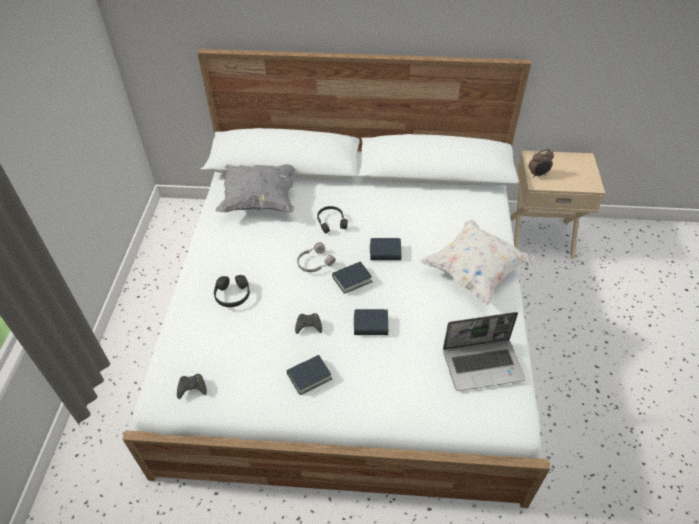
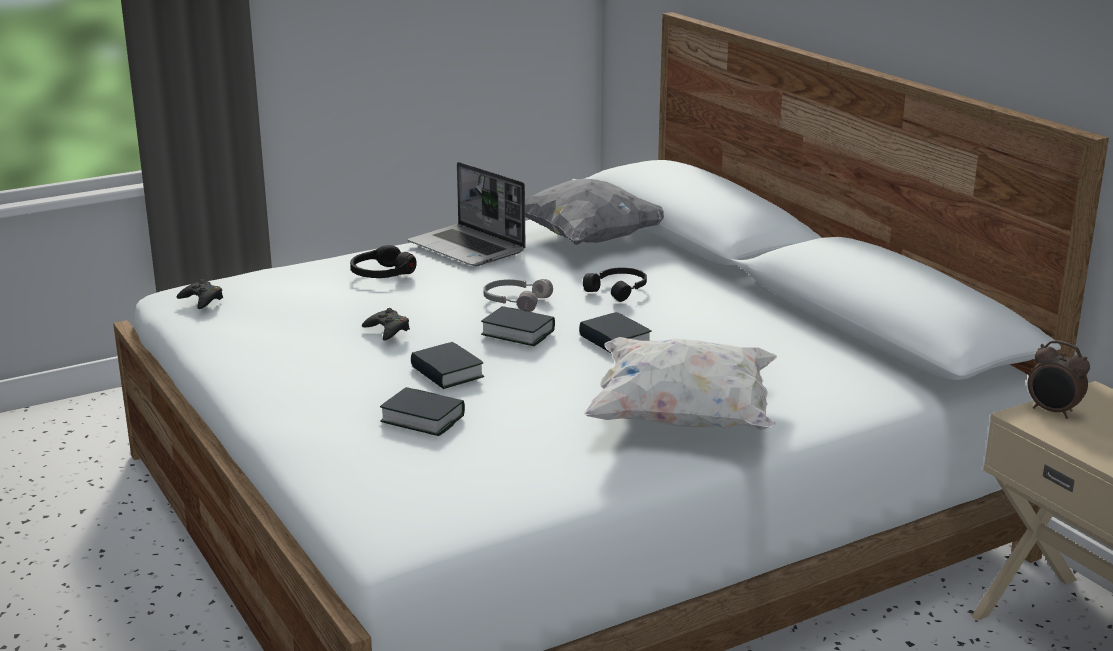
camera: 55 degrees right, 25 degrees down
(309, 376) = (297, 358): book -> book (422, 419)
(483, 364) = (476, 476): laptop -> laptop (468, 248)

